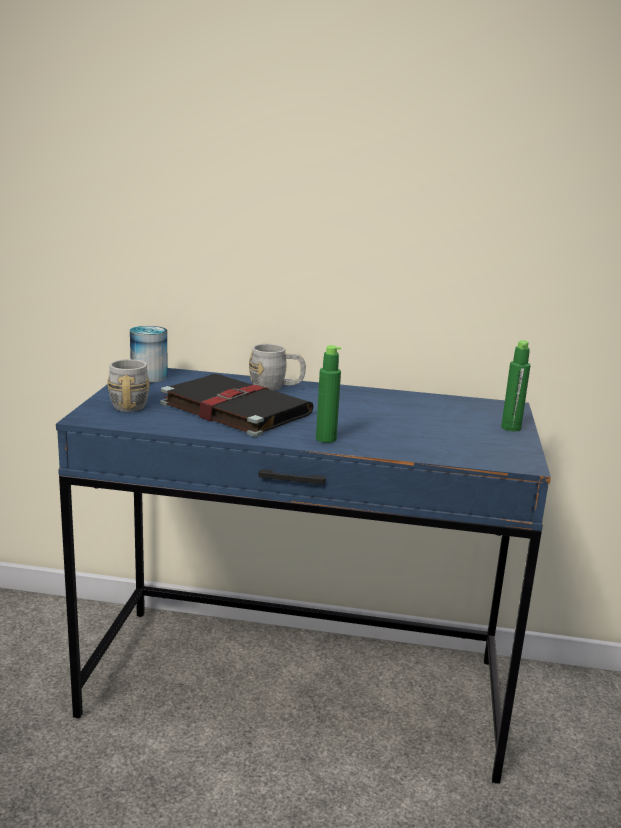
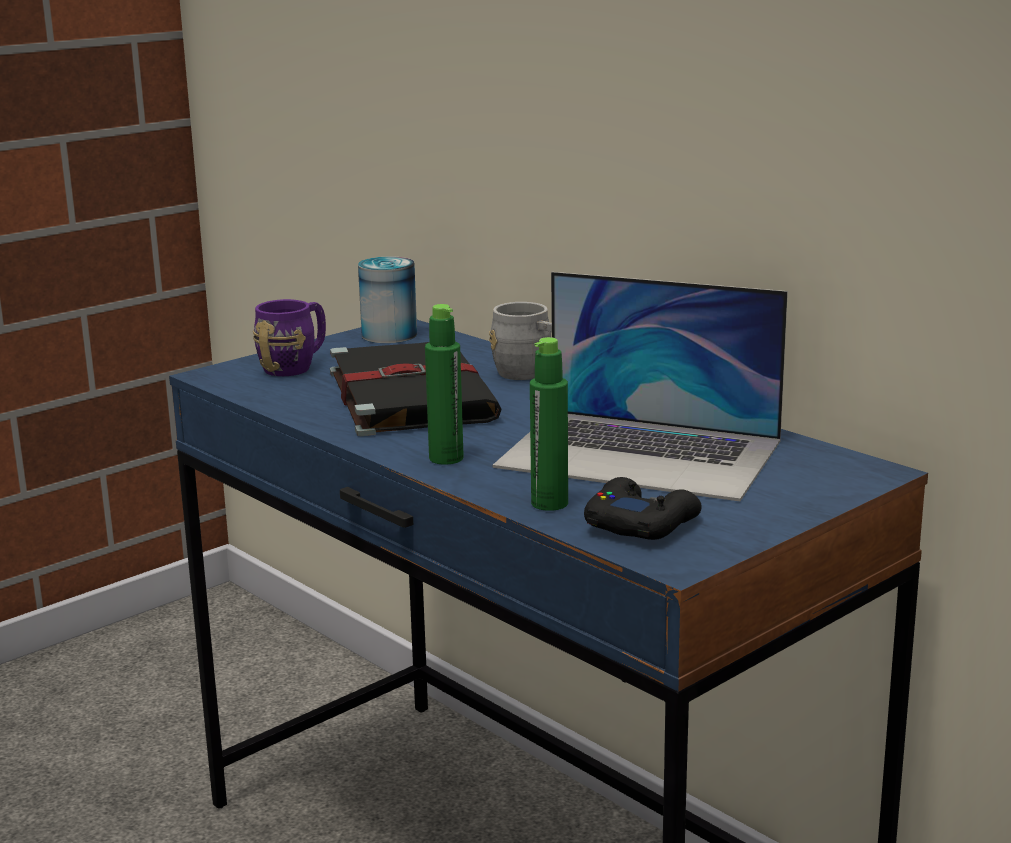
camera: 40 degrees right, 0 degrees up
(130, 403) = (296, 365): grey mug -> purple mug
(408, 417) = (640, 453): none -> laptop
(476, 450) = (641, 523): none -> black game controller
(511, 428) = (786, 504): green bottle -> green bottle (549, 503)

